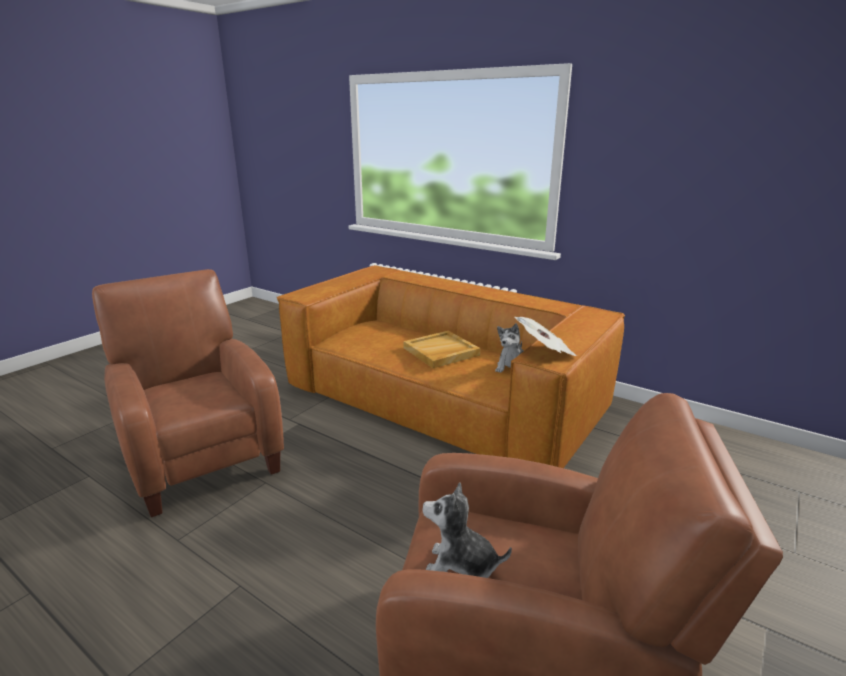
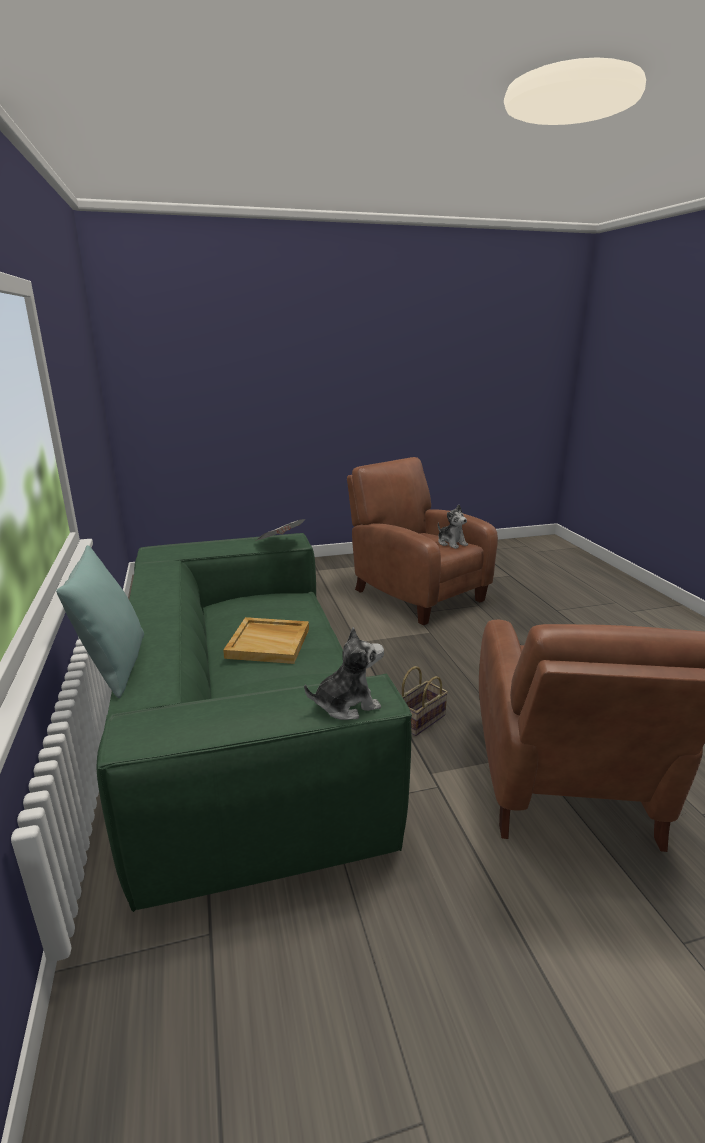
camera: 140 degrees left, 0 degrees up
(333, 452) = (420, 719): none -> basket
(435, 276) = (114, 666): none -> turquoise pillow
(442, 399) = (247, 726): brown sofa -> green sofa
(512, 367) = (247, 607): plush toy -> plush toy (346, 704)

